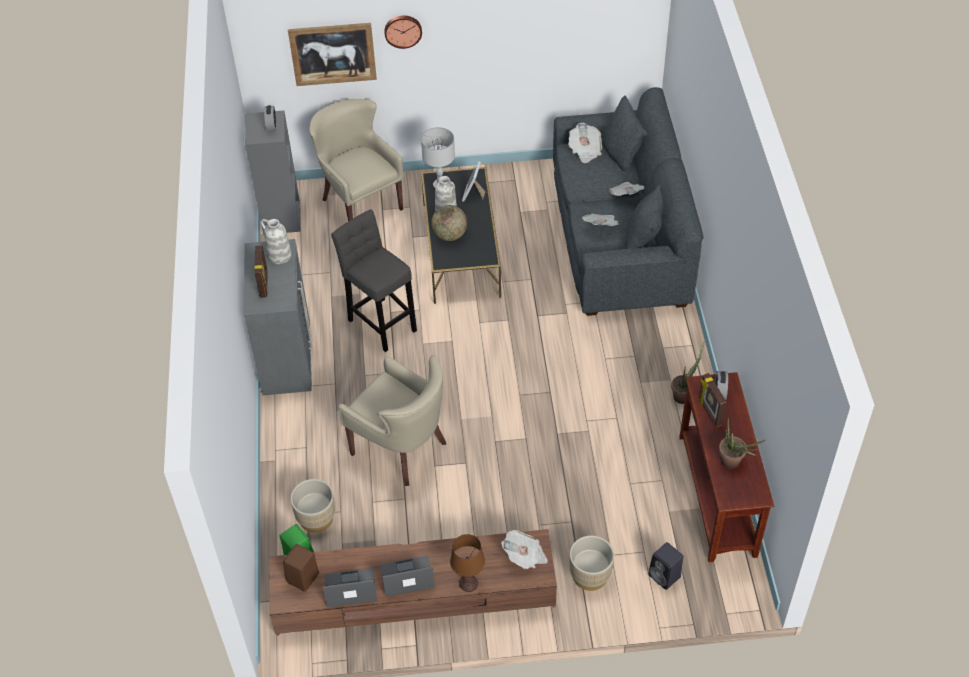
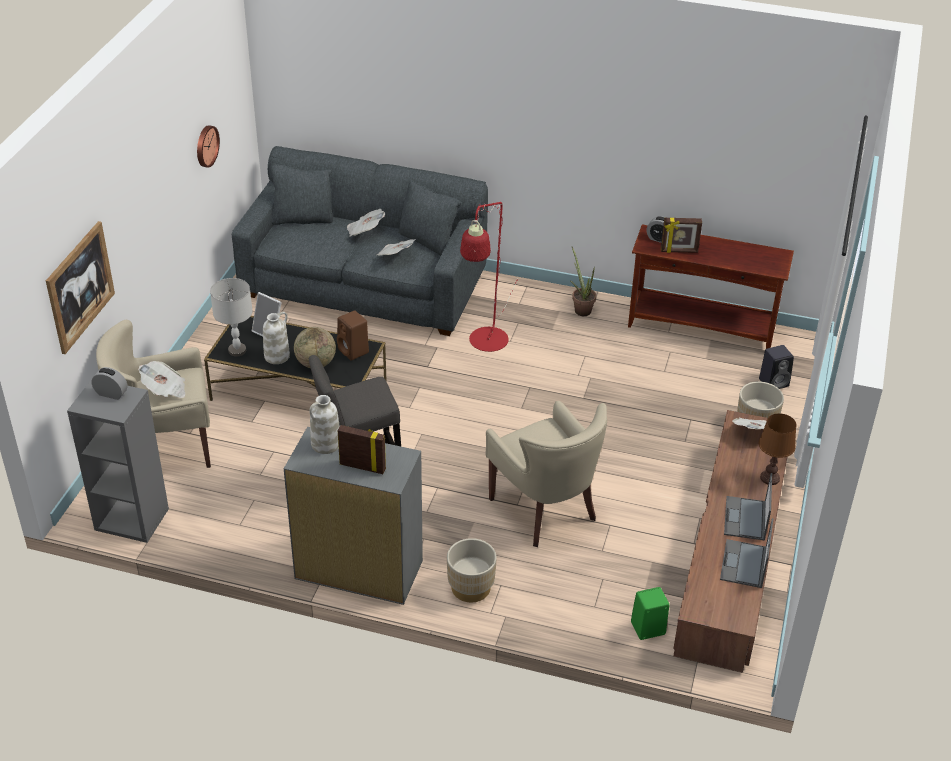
camera: 70 degrees left, 10 degrees down
(302, 579) = (718, 598): brown speaker -> brown speaker (354, 351)
(316, 518) = (603, 601): beige planter -> beige planter (470, 588)
(401, 449) = (544, 510): beige armchair -> beige armchair turned 90 degrees clockwise
(403, 30) = (119, 213): wall clock -> wall clock (206, 146)
(585, 150) = (284, 235): newspaper -> newspaper (165, 390)
(588, 344) = (486, 345): none -> red floor lamp
(733, 463) = (741, 256): potted plant -> none

